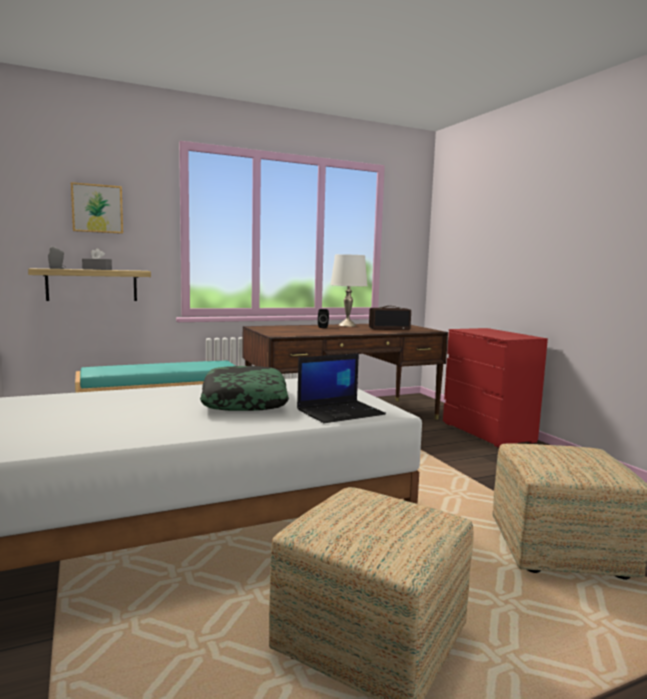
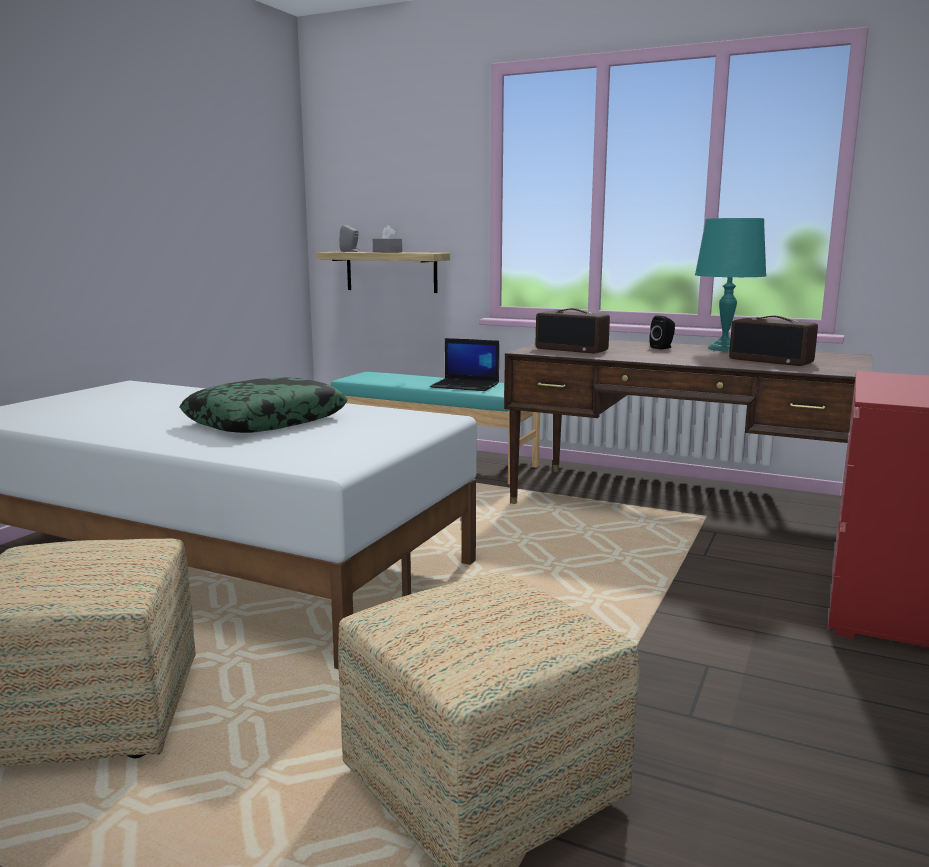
camera: 50 degrees right, 5 degrees up
(97, 208) = (397, 174): picture -> none
(291, 332) = (572, 349): none -> radio
(341, 412) = (287, 453): laptop -> laptop (466, 385)
(347, 325) = (724, 349): white table lamp -> turquoise table lamp

